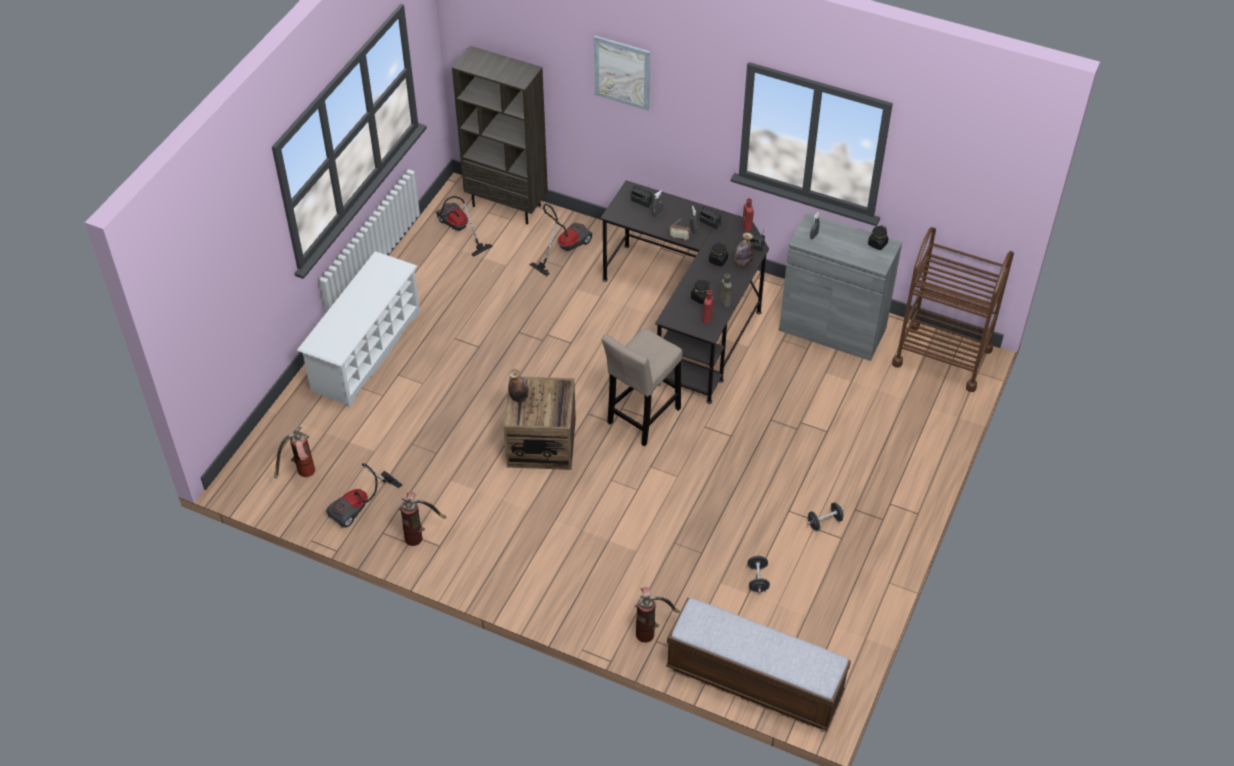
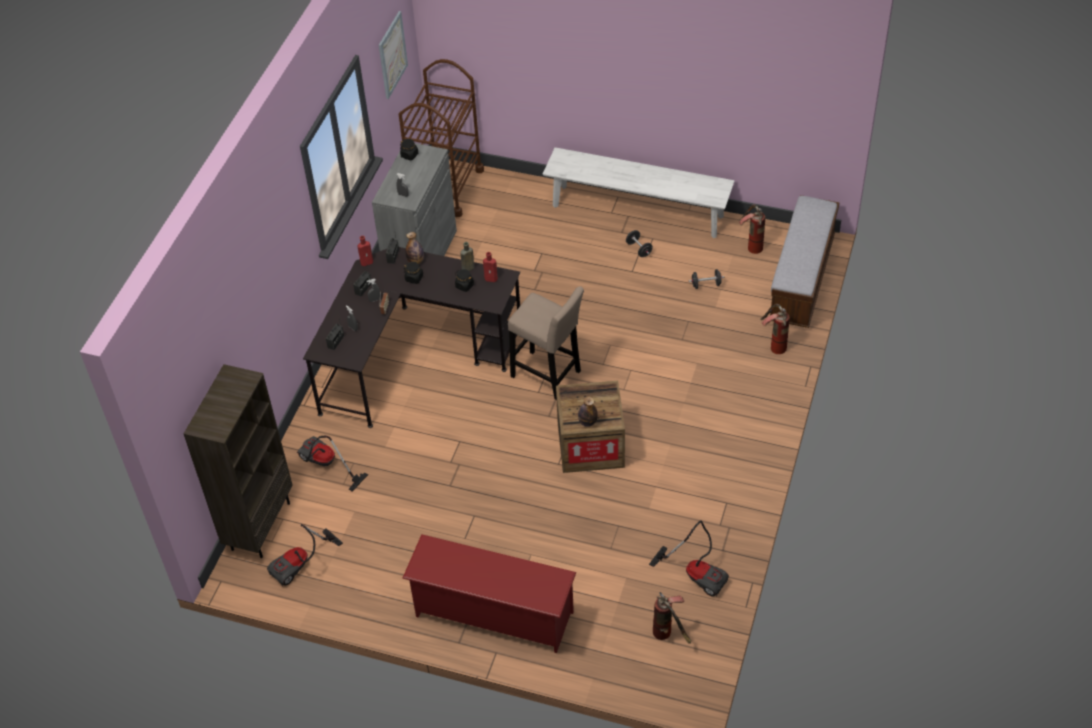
camera: 95 degrees left, 0 degrees up
(366, 351) = (493, 614): white shoe rack -> red shoe rack
(420, 534) = (717, 520): fire extinguisher -> fire extinguisher (750, 245)
(622, 72) = (255, 281): picture -> picture (392, 55)
(890, 530) = (637, 211): none -> white bench

